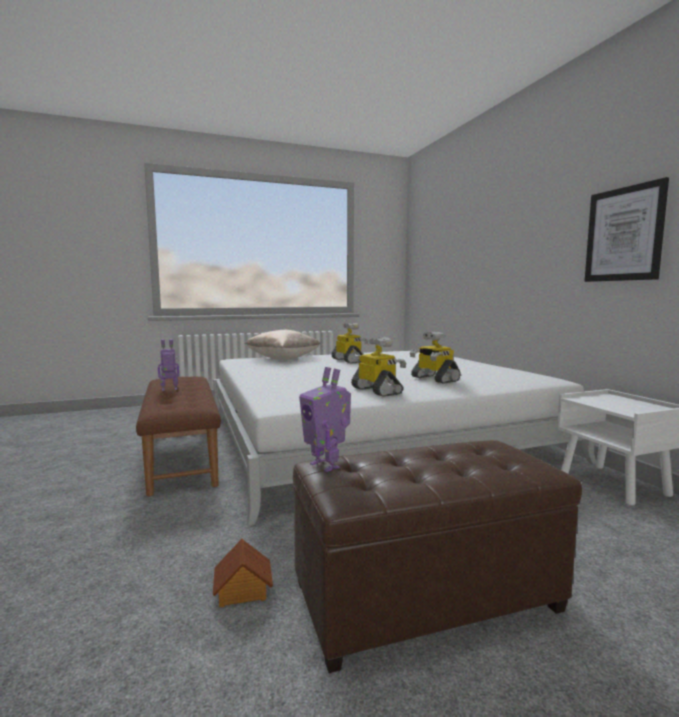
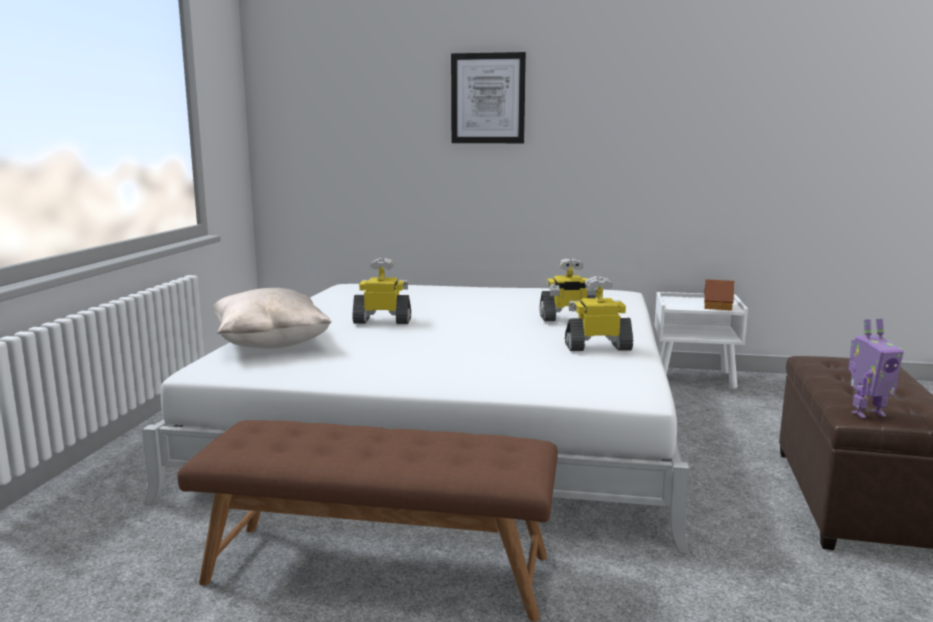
camera: 60 degrees left, 5 degrees up
(169, 389) = (364, 451): toy robot -> none
(242, 590) = (832, 581): toy house -> toy house (718, 306)
(624, 234) = (666, 139): picture -> picture (488, 98)

